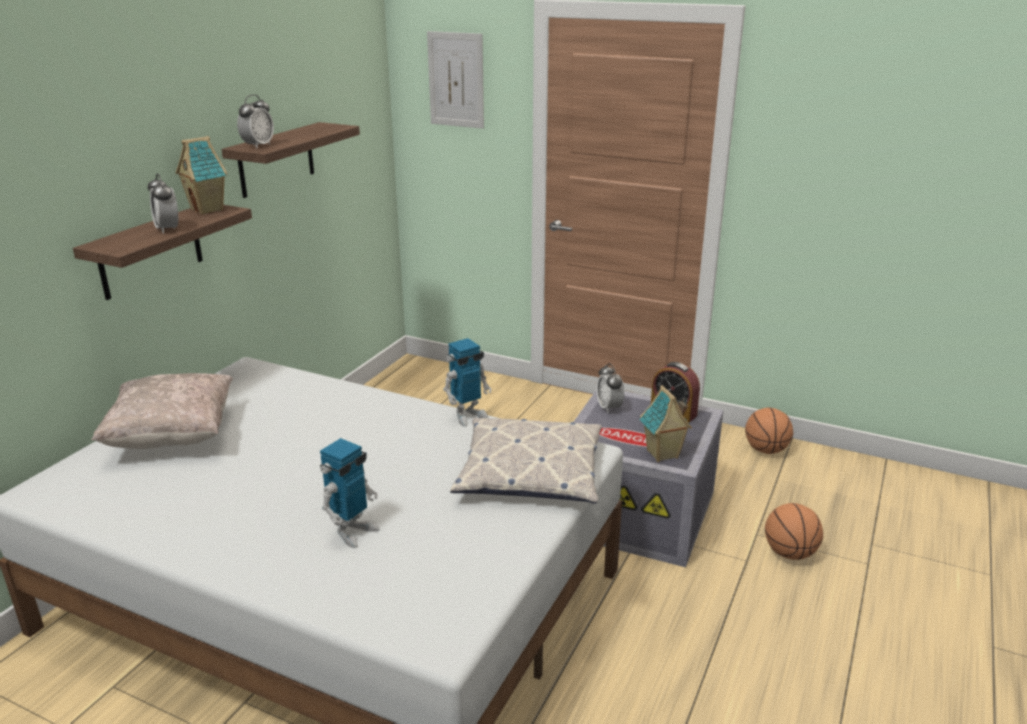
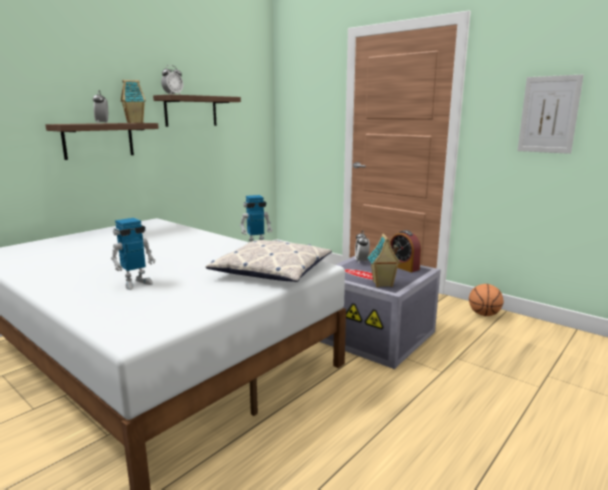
camera: 15 degrees right, 10 degrees down
(172, 437) = (84, 240): beige pillow -> none
(456, 80) = (306, 82): picture -> picture (548, 114)
(789, 553) = (477, 372): basketball -> none

